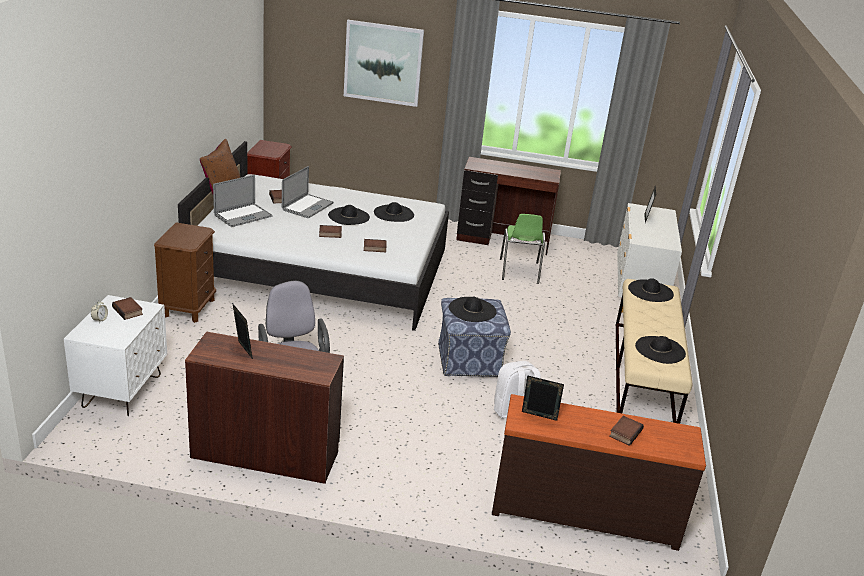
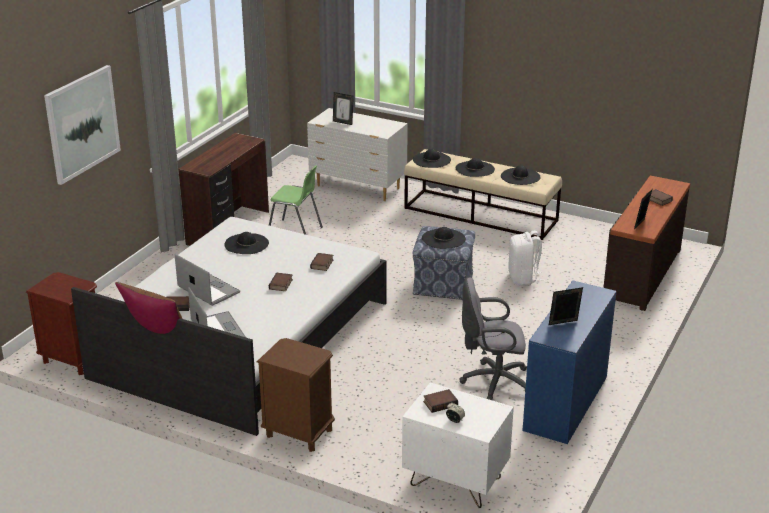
camera: 70 degrees left, 0 degrees up
(265, 453) = (564, 403): brown desk -> blue desk
(348, 216) = (243, 269): black hat -> black hat (475, 169)

